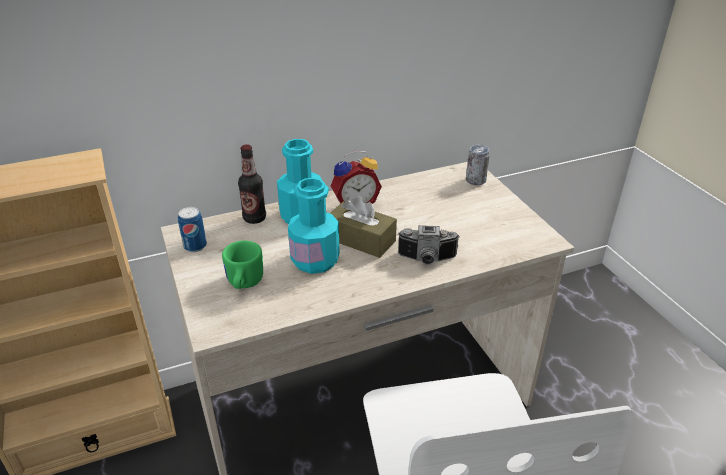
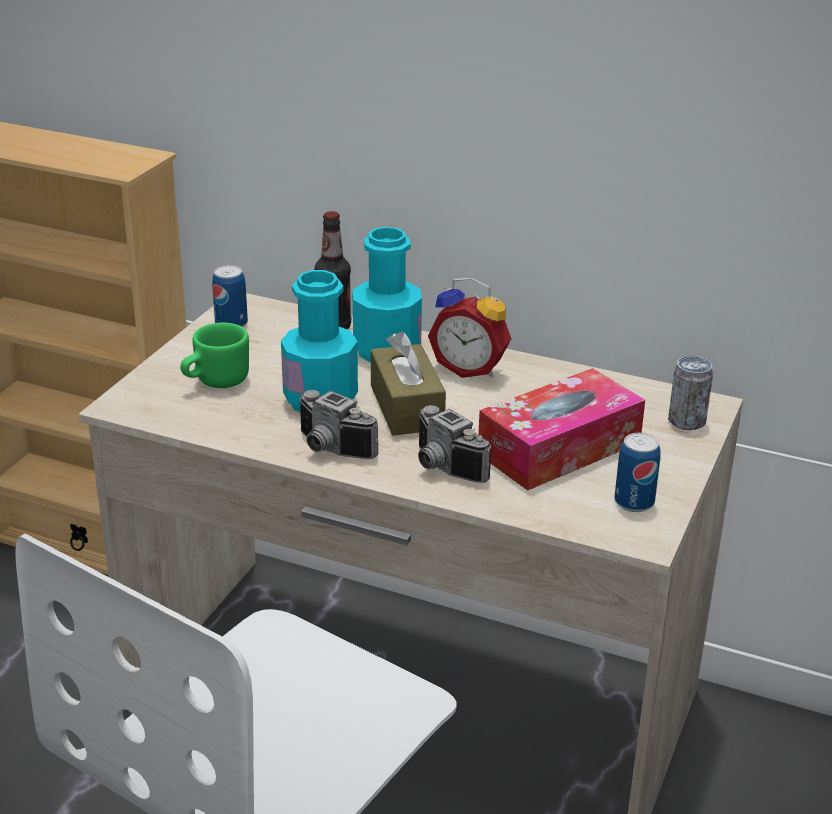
camera: 45 degrees right, 5 degrees down
(364, 283) = (329, 449): none -> camera
(453, 221) = (559, 448): none -> tissue box
(519, 227) = (634, 502): none -> can

